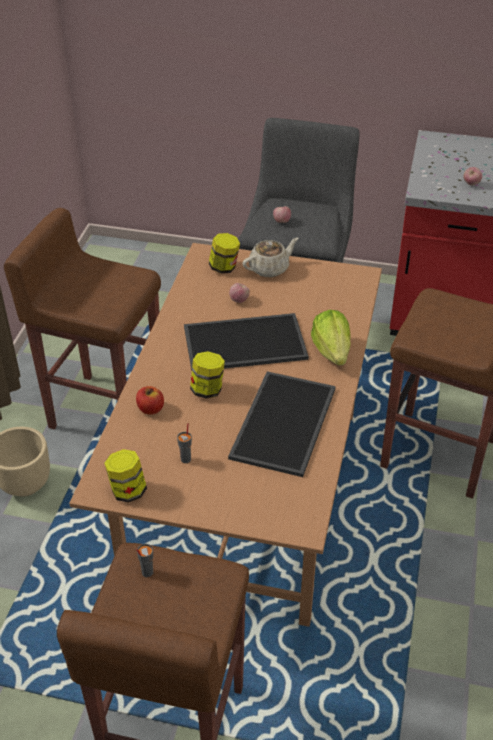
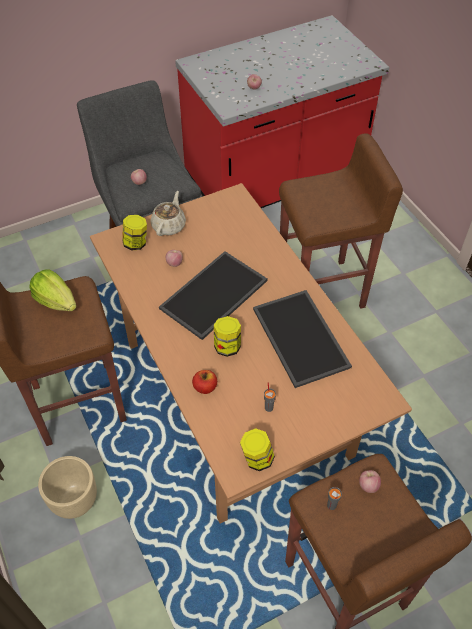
camera: 40 degrees left, 10 degrees up
(199, 581) = (368, 485): none -> apple
(332, 351) = (276, 265): lettuce -> lettuce (56, 301)

